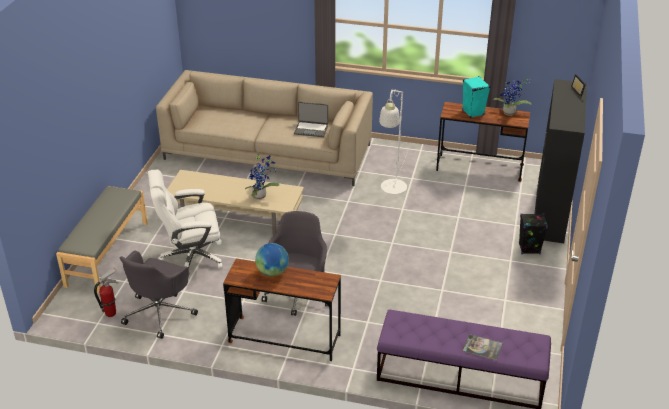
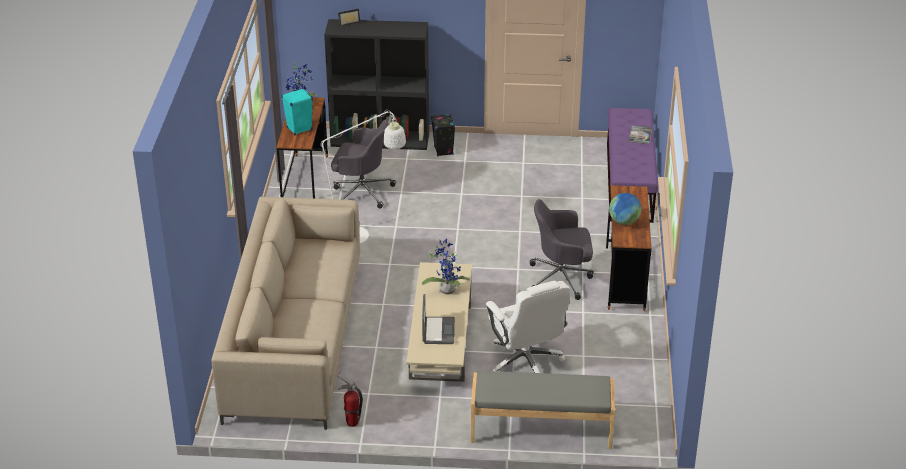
camera: 100 degrees left, 0 degrees up
(111, 313) = (637, 400): fire extinguisher -> fire extinguisher (352, 422)
(160, 312) = (622, 365): grey office chair -> grey office chair (361, 191)
(311, 129) = (317, 256): laptop -> laptop (437, 331)

